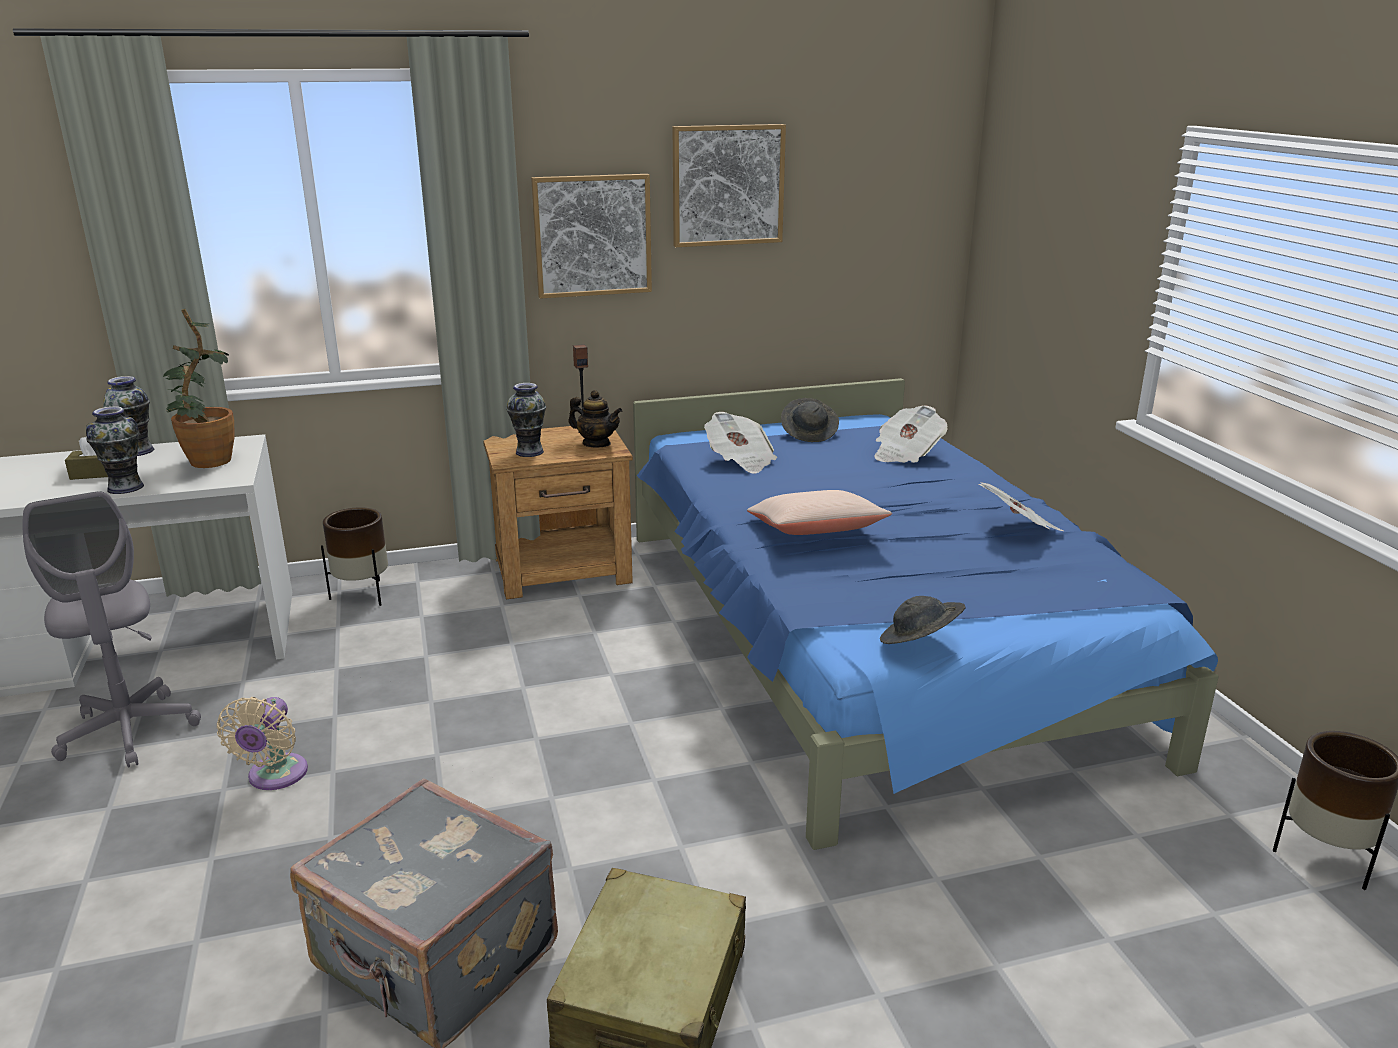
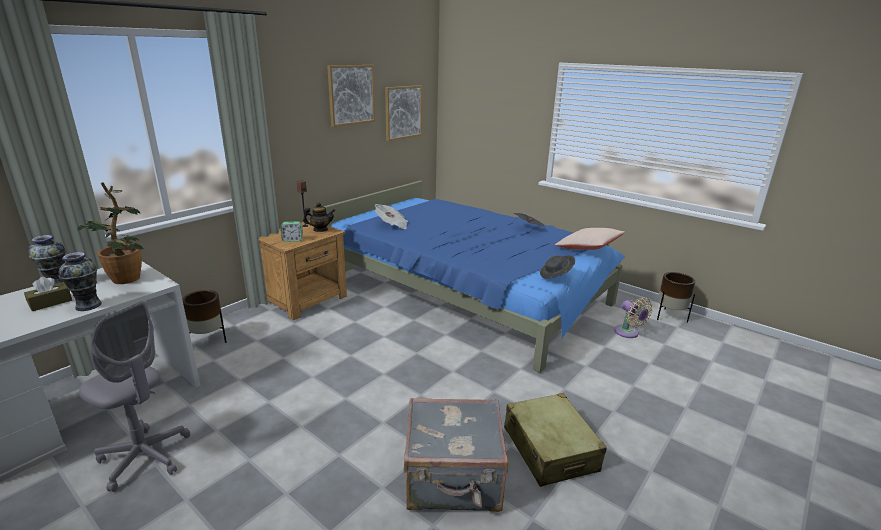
camera: 35 degrees left, 0 degrees up
(275, 777) = (272, 441): beige fan -> beige fan (628, 333)
(530, 452) = (292, 239): vase -> alarm clock
(592, 235) = (296, 123): picture -> picture (403, 112)
(809, 433) = (403, 209): grey hat -> none
(815, 533) = (464, 246): beige pillow -> beige pillow (588, 248)
(906, 454) = (452, 210): newspaper -> none

